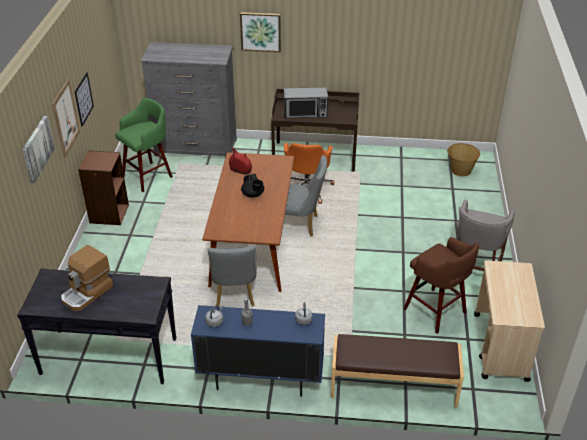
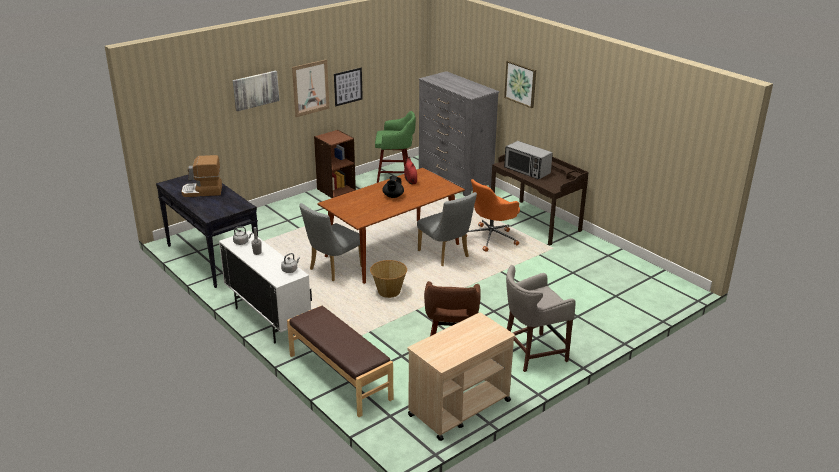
camera: 45 degrees right, 10 degrees down
(260, 379) = (268, 319): blue cabinet -> white cabinet
(460, 170) = (647, 288): basket -> basket (388, 291)

